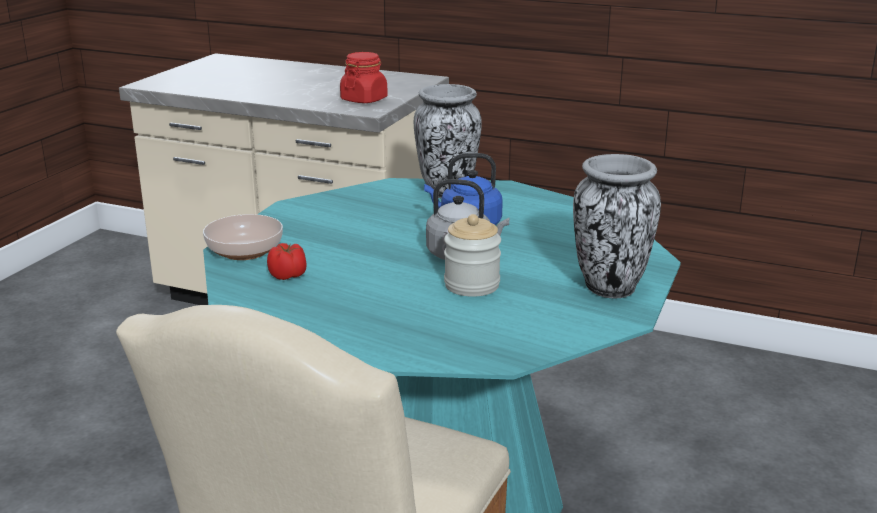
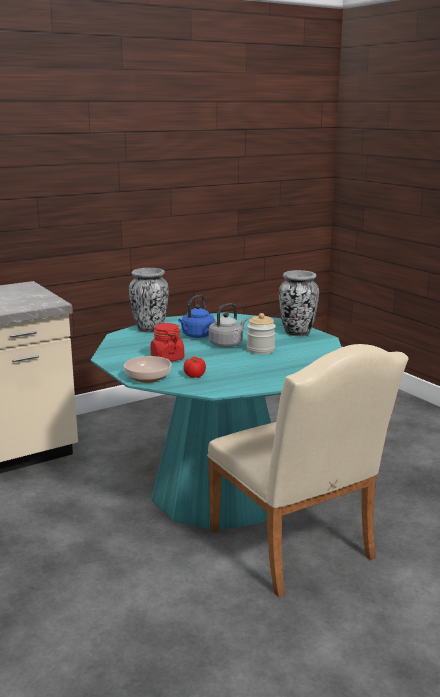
camera: 55 degrees left, 5 degrees down
(364, 100) = (33, 300): red jar -> red jar (167, 358)

